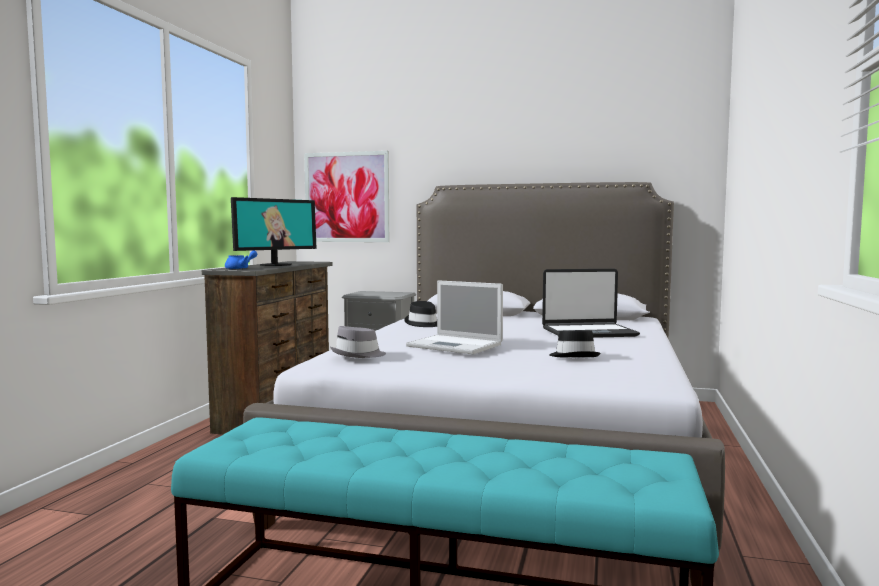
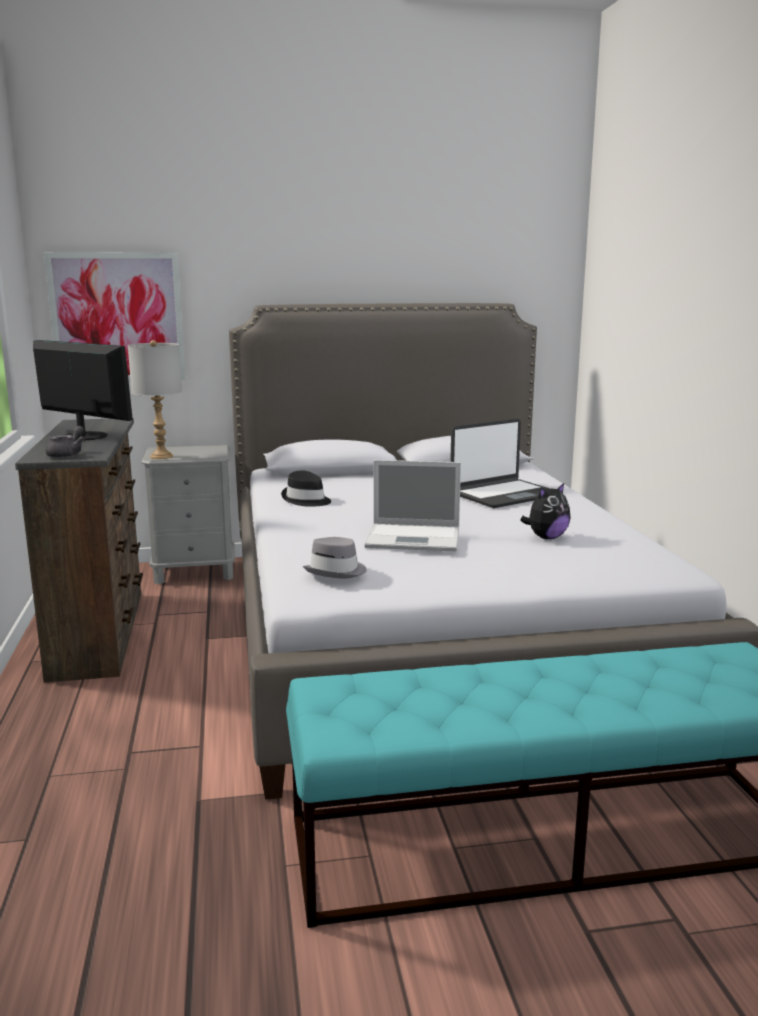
camera: 25 degrees left, 10 degrees up
(240, 269) = (68, 454): blue teapot -> grey teapot
(275, 265) = (84, 436): monitor -> monitor turned 75 degrees counterclockwise
(357, 294) = (161, 456): none -> grey table lamp
(574, 356) = (546, 537): black hat -> plush toy

